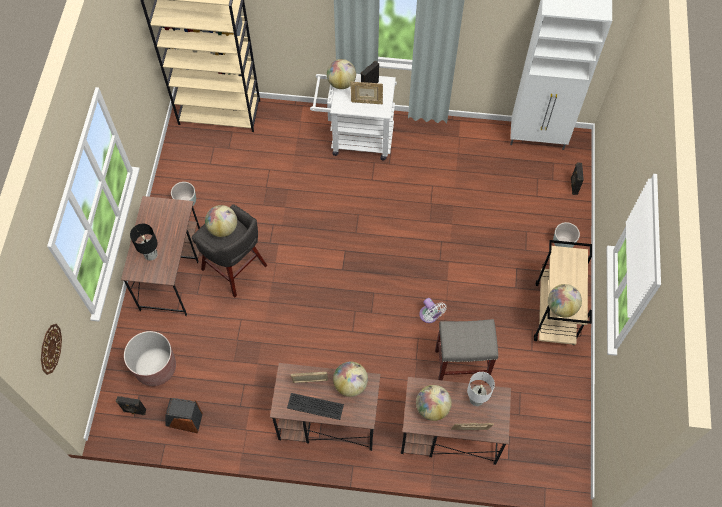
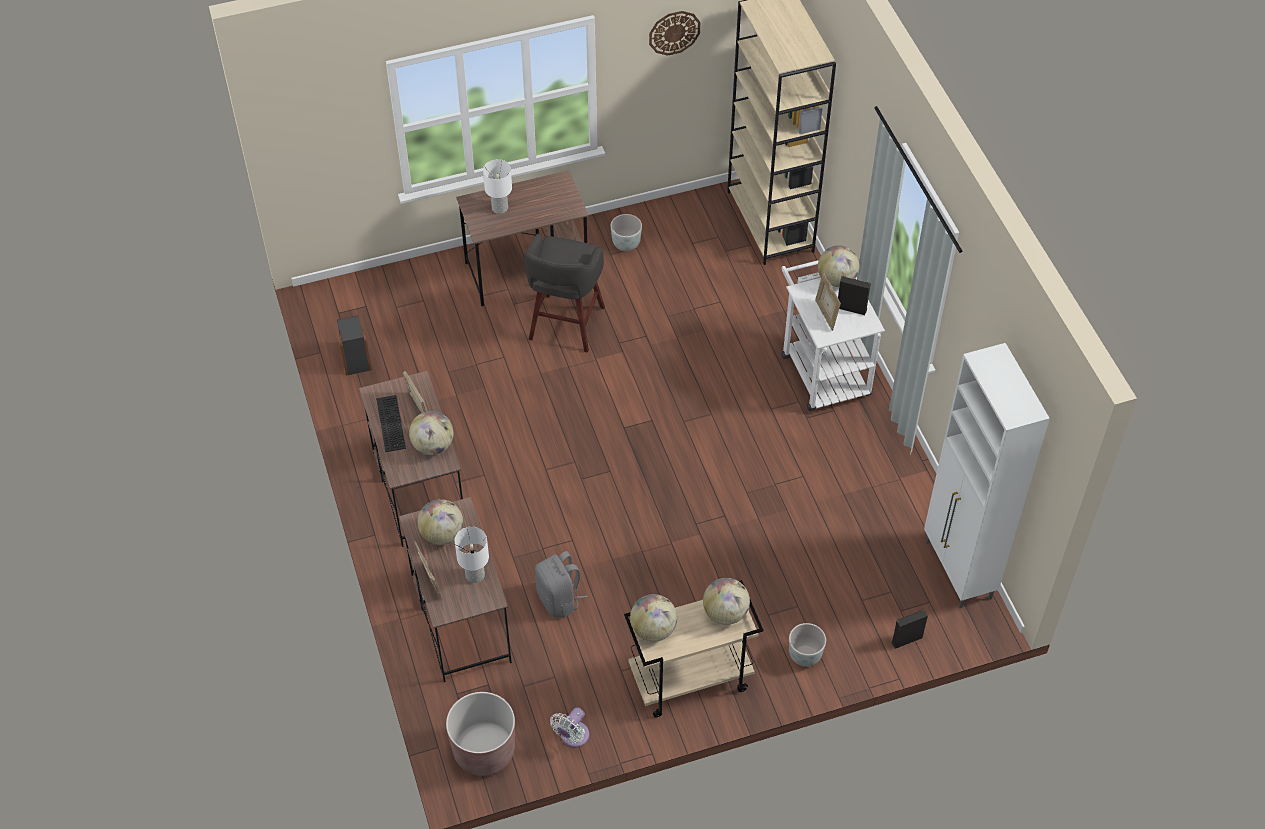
camera: 65 degrees right, 10 degrees down
(50, 349) = (310, 142): wall clock -> wall clock (674, 32)
(134, 411) = (345, 310): black speaker -> none
(151, 254) = (500, 207): black table lamp -> white table lamp
(155, 367) = (404, 306): brown planter -> brown planter (484, 750)
(223, 228) = (569, 256): globe -> globe (725, 613)
(430, 316) = (609, 541): white fan -> white fan (572, 737)
(462, 365) = (559, 600): grey stool -> grey backpack

